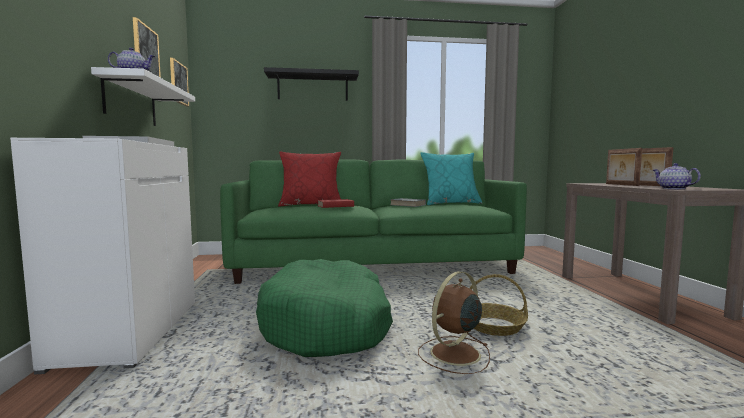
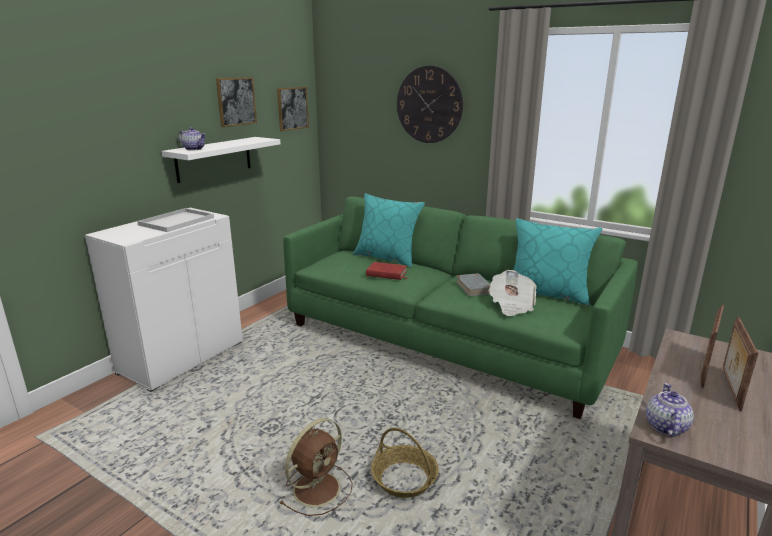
camera: 40 degrees right, 15 degrees up
(311, 205) = (387, 258): red pillow -> turquoise pillow
(313, 87) = (429, 105): black shelf -> wall clock
(327, 325) = (288, 406): green dog bed -> none
(448, 206) = (511, 305): none -> newspaper
(454, 354) = (318, 487): brown fan -> brown fan turned 135 degrees clockwise

